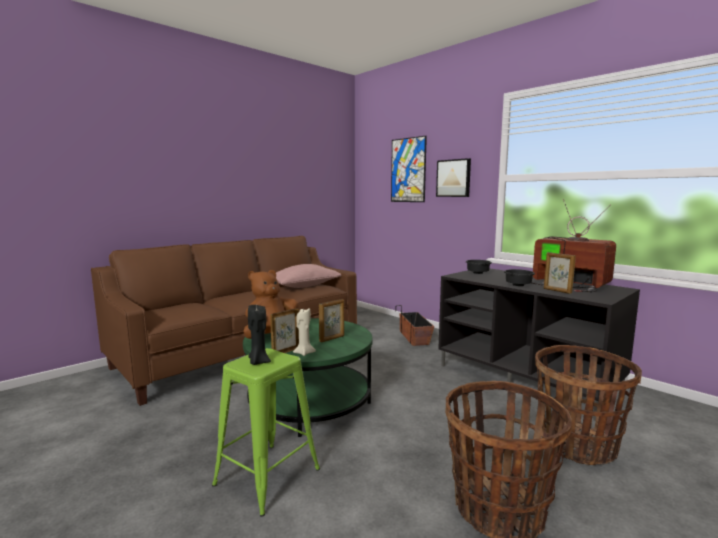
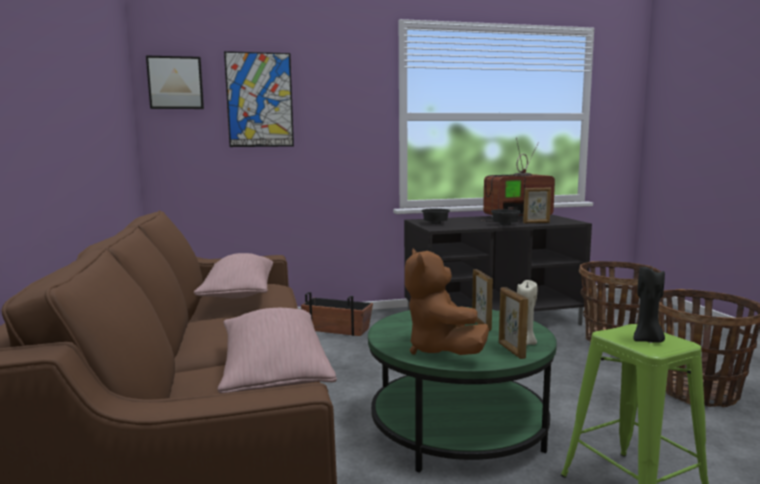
camera: 60 degrees left, 0 degrees up
(194, 311) = (273, 372): none -> pink pillow
(454, 178) = (339, 114): picture -> picture (175, 83)

